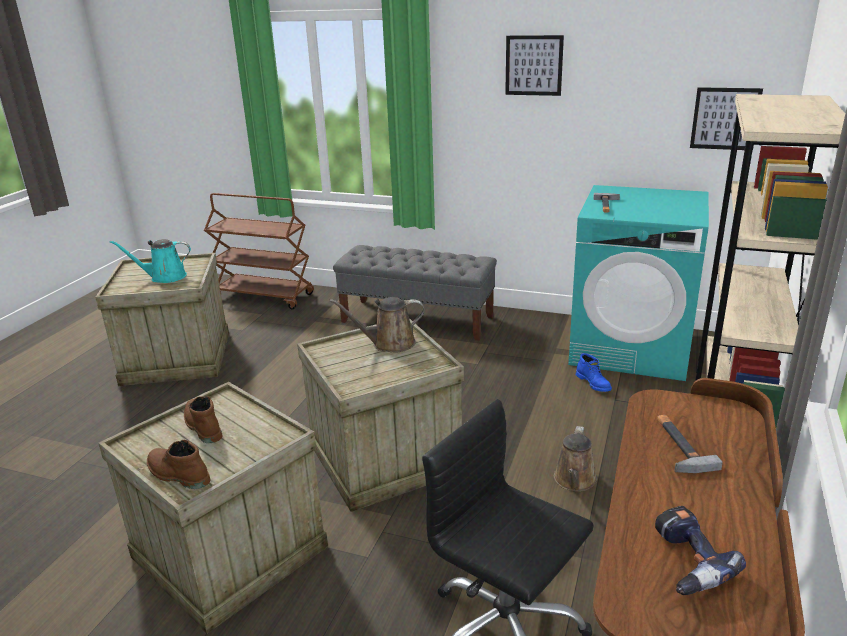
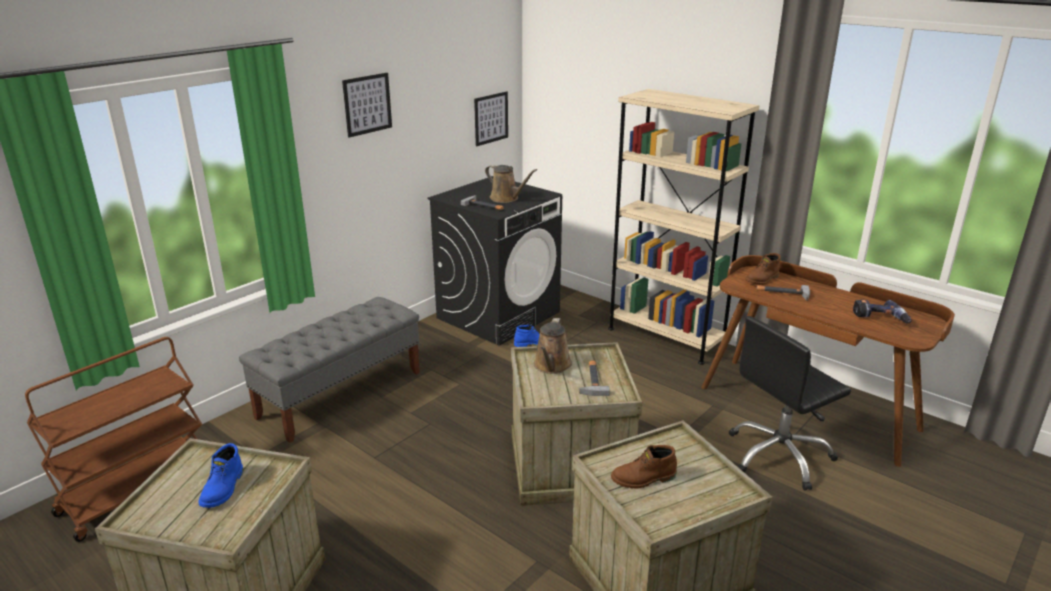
camera: 70 degrees left, 0 degrees up
(164, 277) = (224, 489): turquoise watering can -> blue boot
(177, 475) = (717, 498): brown boot -> brown boot (762, 280)
(375, 368) = (592, 379): none -> hammer
(574, 481) = (647, 388): brown watering can -> brown watering can (506, 198)
(631, 348) = (498, 314): turquoise washing machine -> black washing machine

